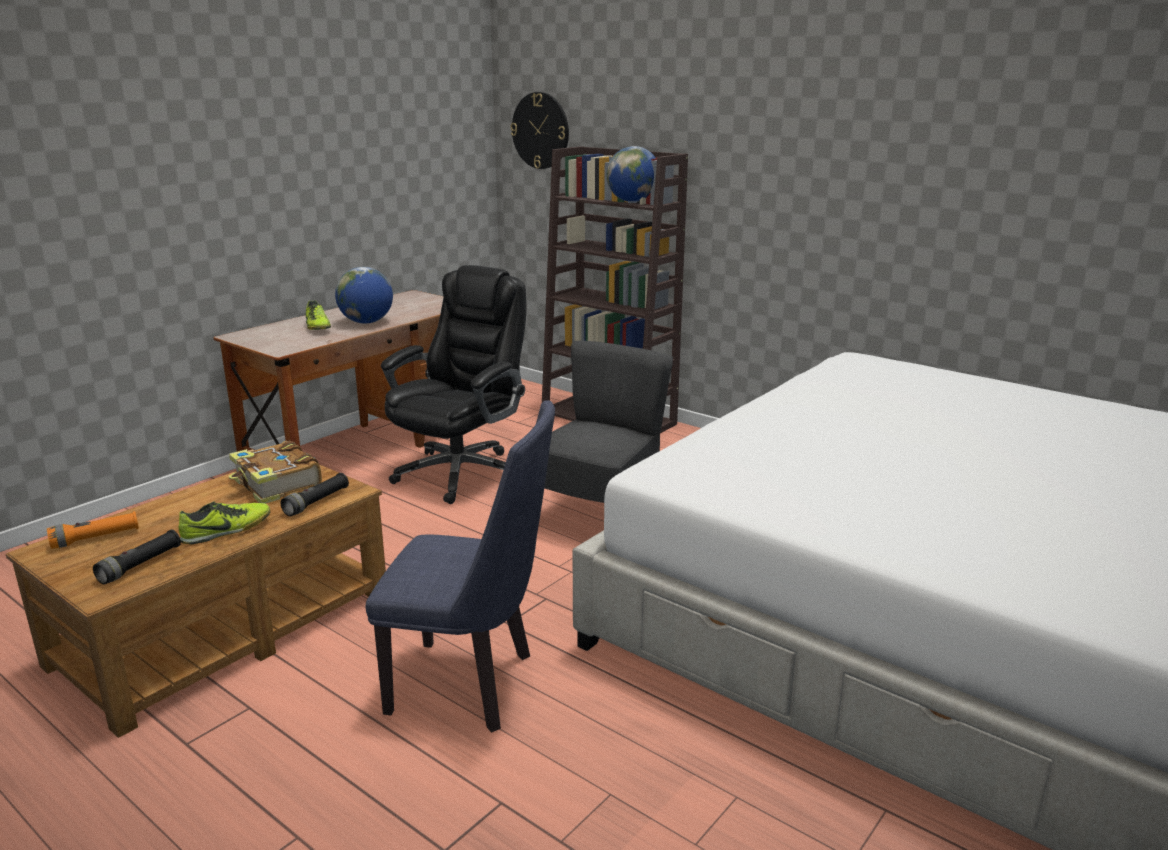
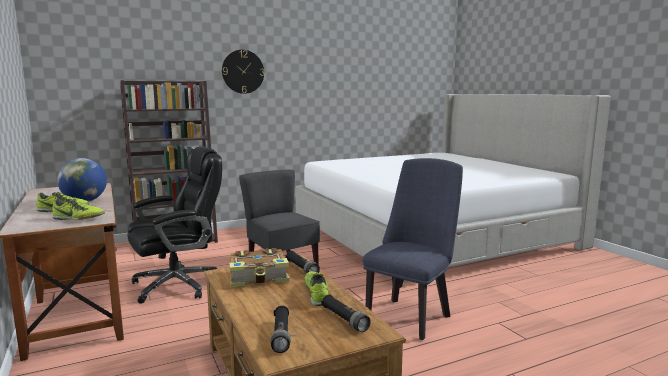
camera: 65 degrees left, 10 degrees down
(96, 538) = (281, 335): orange flashlight -> black flashlight
(284, 342) = (78, 219): none -> shoe
(461, 473) = (178, 284): black office chair -> black office chair turned 90 degrees clockwise
(540, 130) = (76, 72): wall clock -> wall clock (243, 71)
(633, 202) = (181, 108): globe -> none

